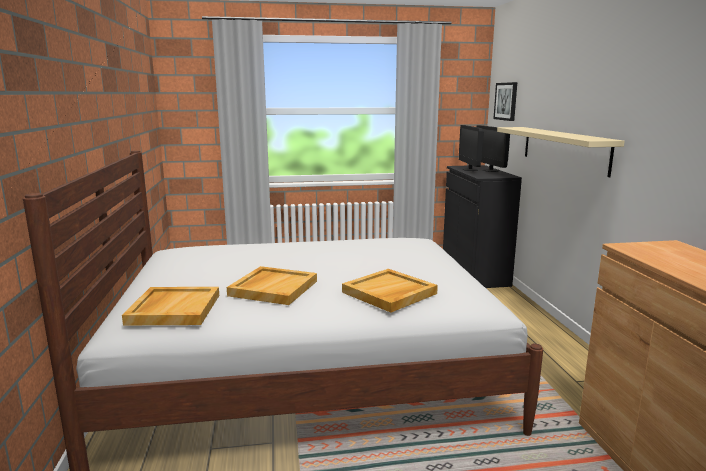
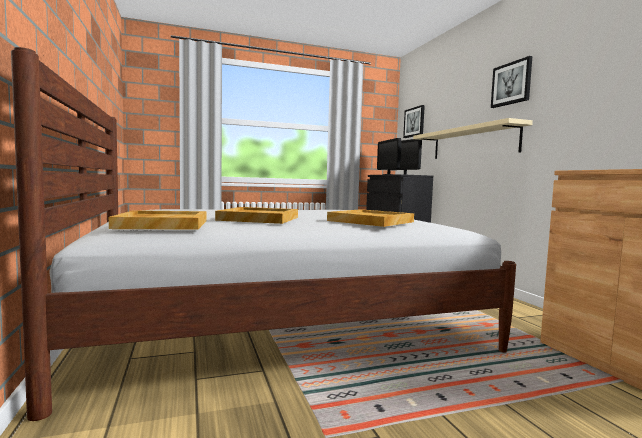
camera: 10 degrees left, 10 degrees down
(607, 85) = (511, 83): none -> picture

